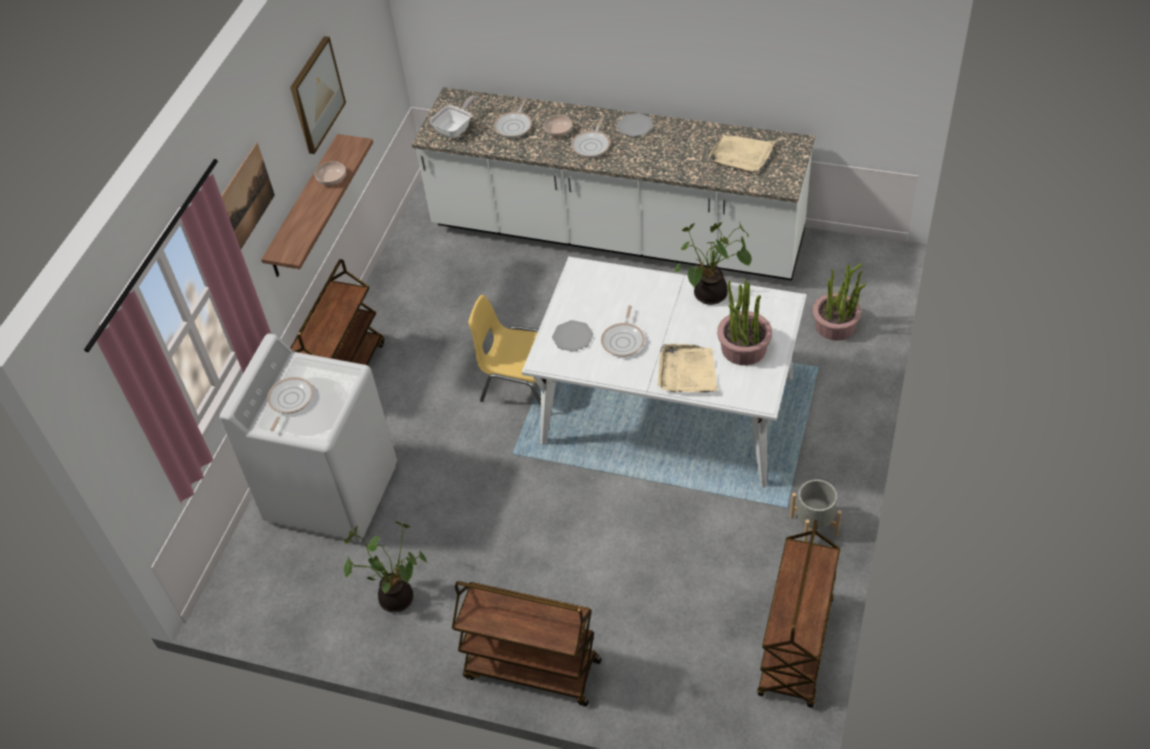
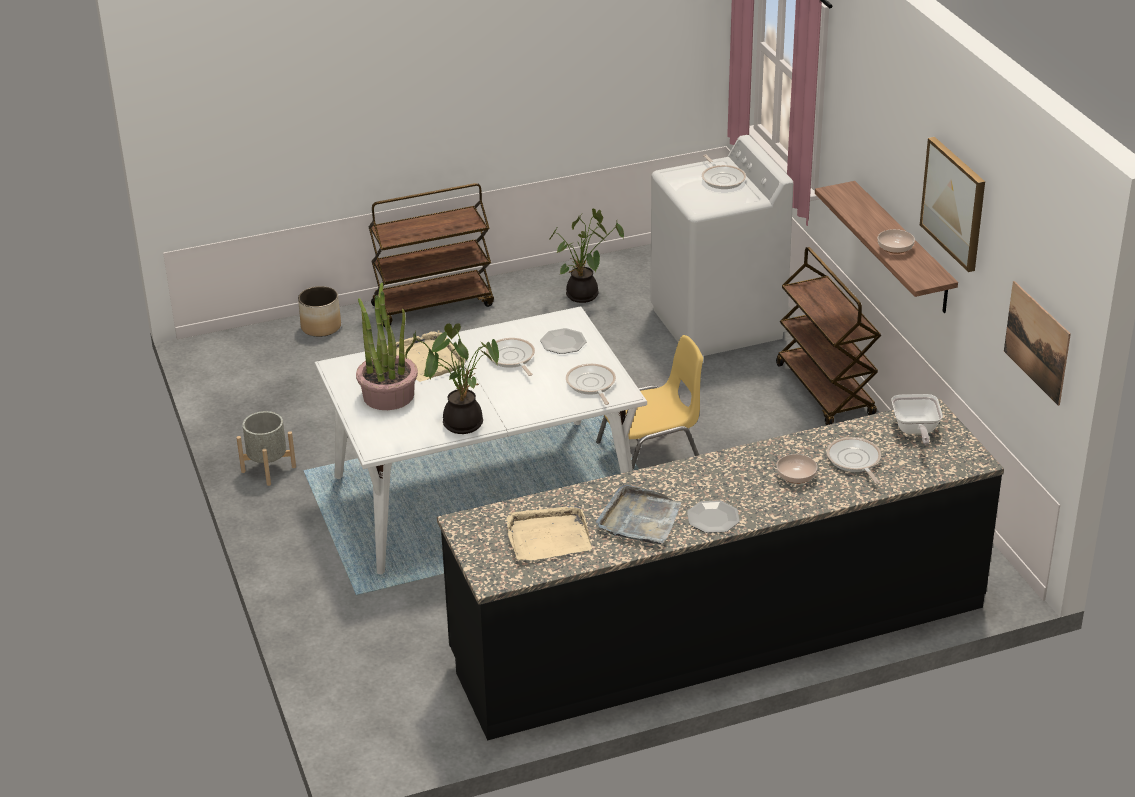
camera: 140 degrees right, 15 degrees down
(246, 198) = (865, 114): picture -> picture (1037, 342)
(592, 145) = (737, 477): frying pan -> frying pan (591, 385)
(616, 234) = (719, 632): white counter -> black counter
(656, 699) = (321, 327): none -> planter
(677, 143) = (639, 519): none -> grey tray
(796, 648) = (230, 392): brown cart -> none
(835, 326) = (366, 645): potted plant -> none

